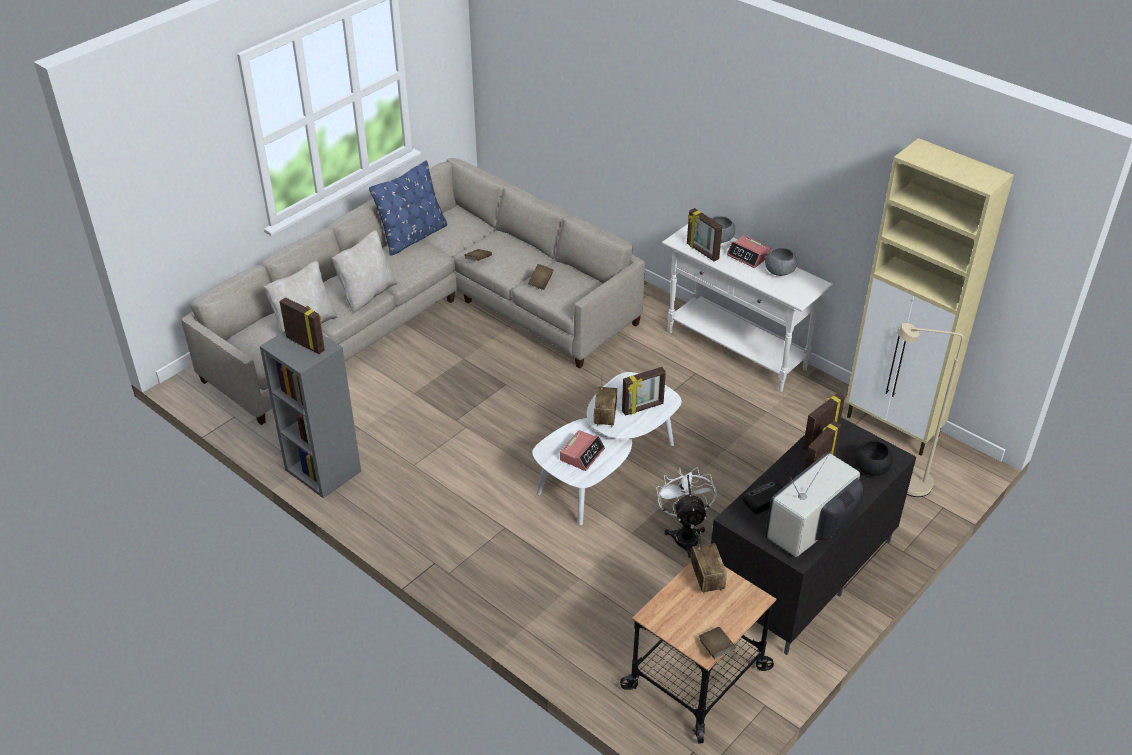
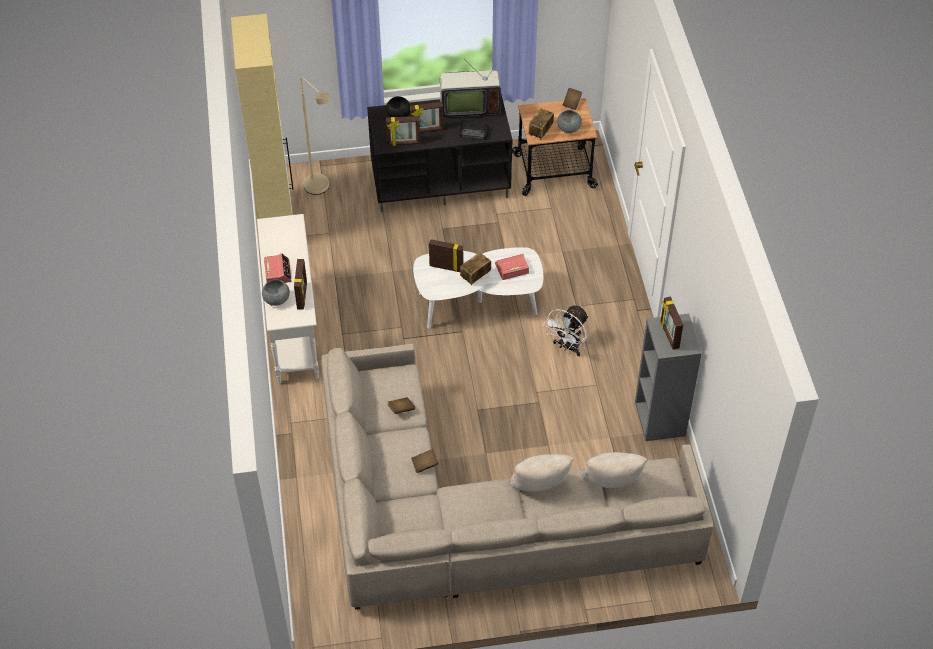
camera: 140 degrees left, 10 degrees up
(413, 237) = (450, 530): blue pillow -> none
(685, 534) = (477, 238): white fan -> white fan (567, 347)
(779, 271) = (276, 247): grey bowl -> grey bowl (568, 128)

